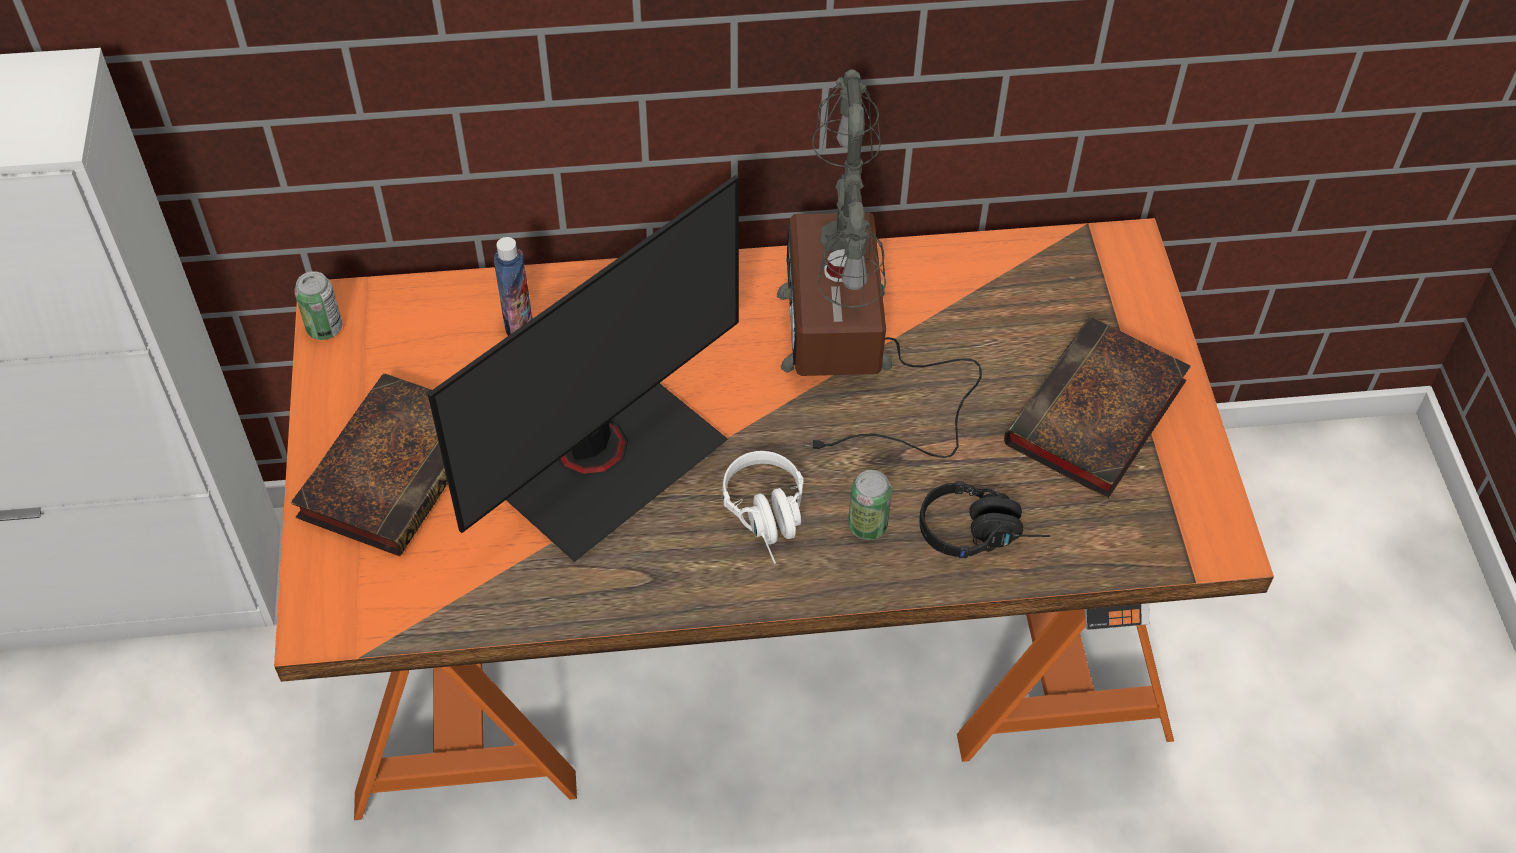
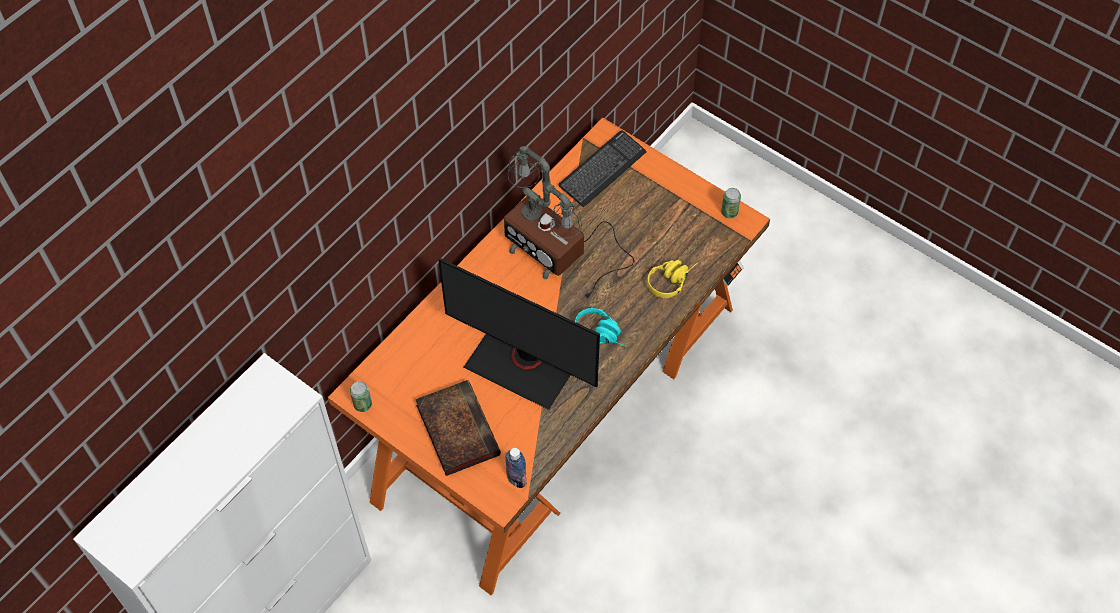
camera: 45 degrees left, 5 degrees up
(518, 323) = (432, 341): bottle -> bottle (516, 479)
(602, 459) = (523, 363): monitor -> monitor turned 120 degrees clockwise
(770, 519) = (602, 334): white headphones -> turquoise headphones
(867, 526) = (635, 309): can -> can (729, 212)
(981, 532) = (671, 280): black headphones -> yellow headphones
(1063, 289) = (602, 170): none -> keyboard
(1095, 418) = (663, 209): book -> none

